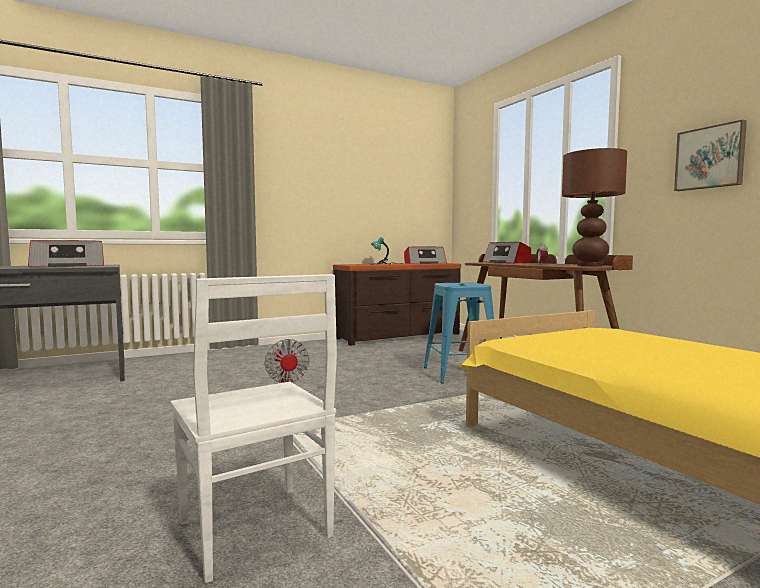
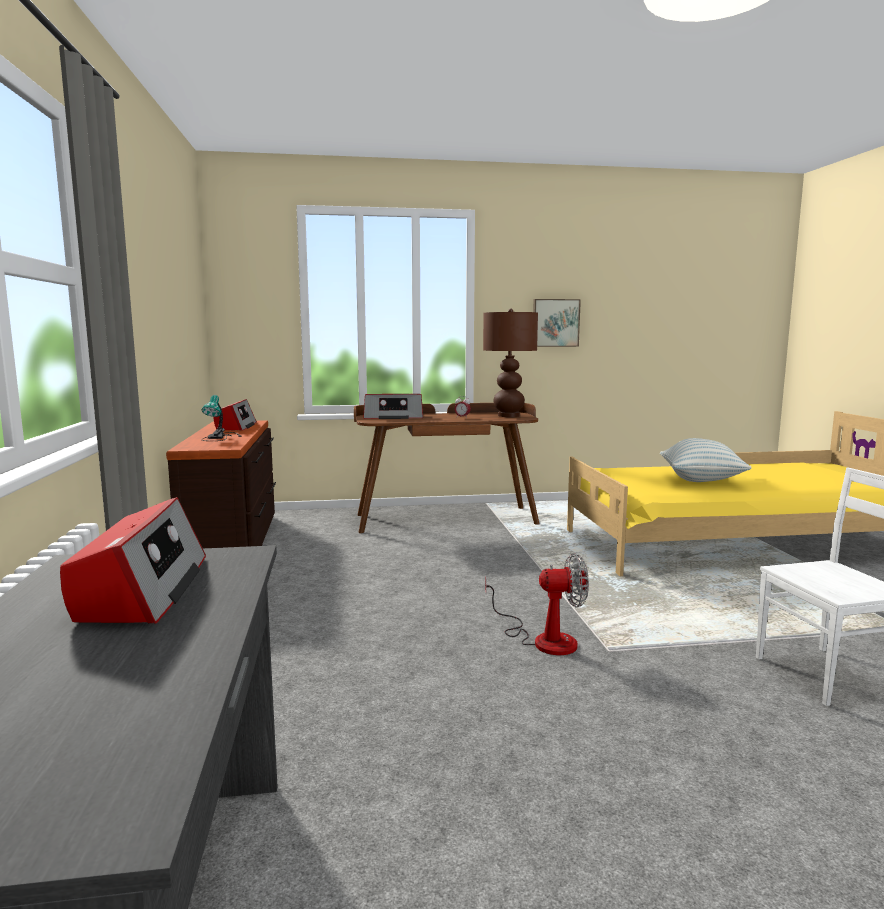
camera: 70 degrees left, 5 degrees up
(461, 373) = (459, 550): blue stool -> none
(640, 353) = (701, 480): none -> pillow

